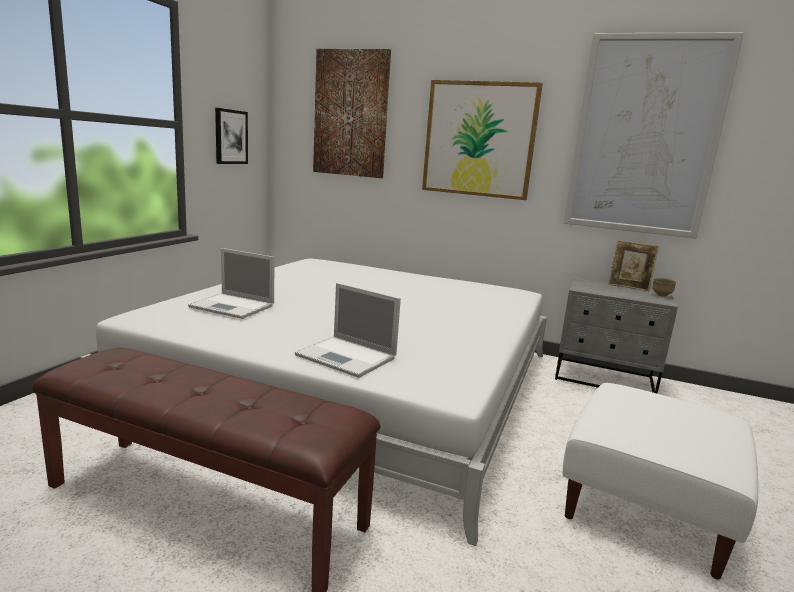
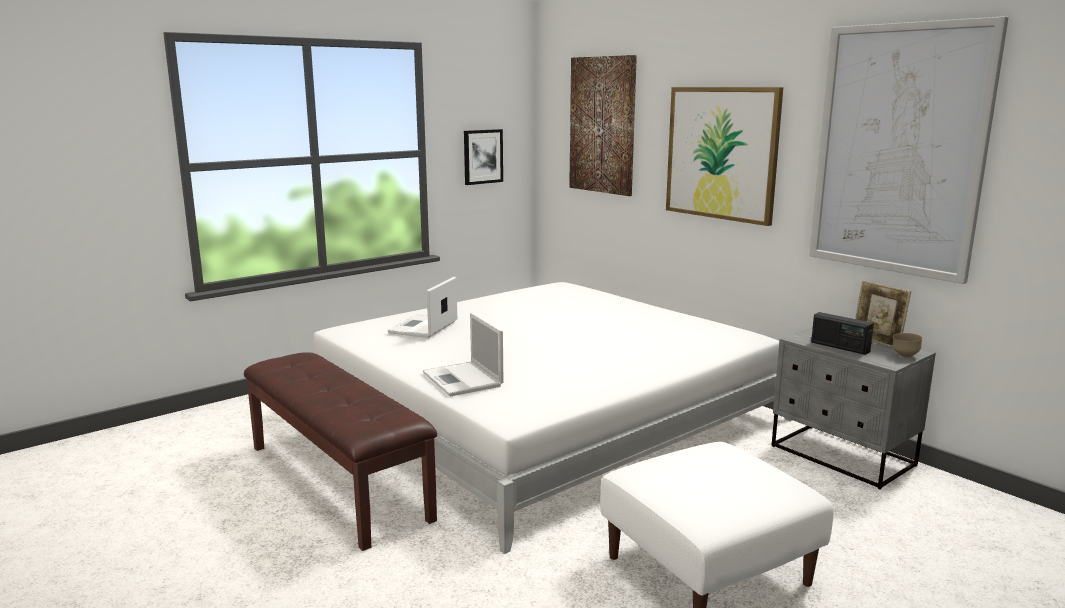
camera: 30 degrees right, 0 degrees up
(233, 306) = (423, 327): laptop -> laptop turned 60 degrees clockwise
(615, 293) = (840, 347): none -> radio

